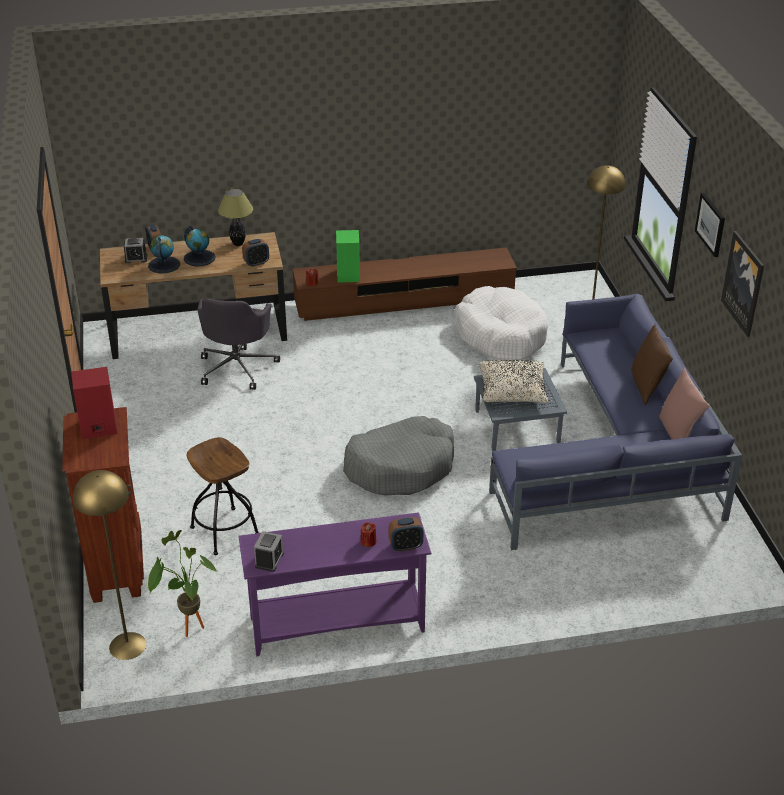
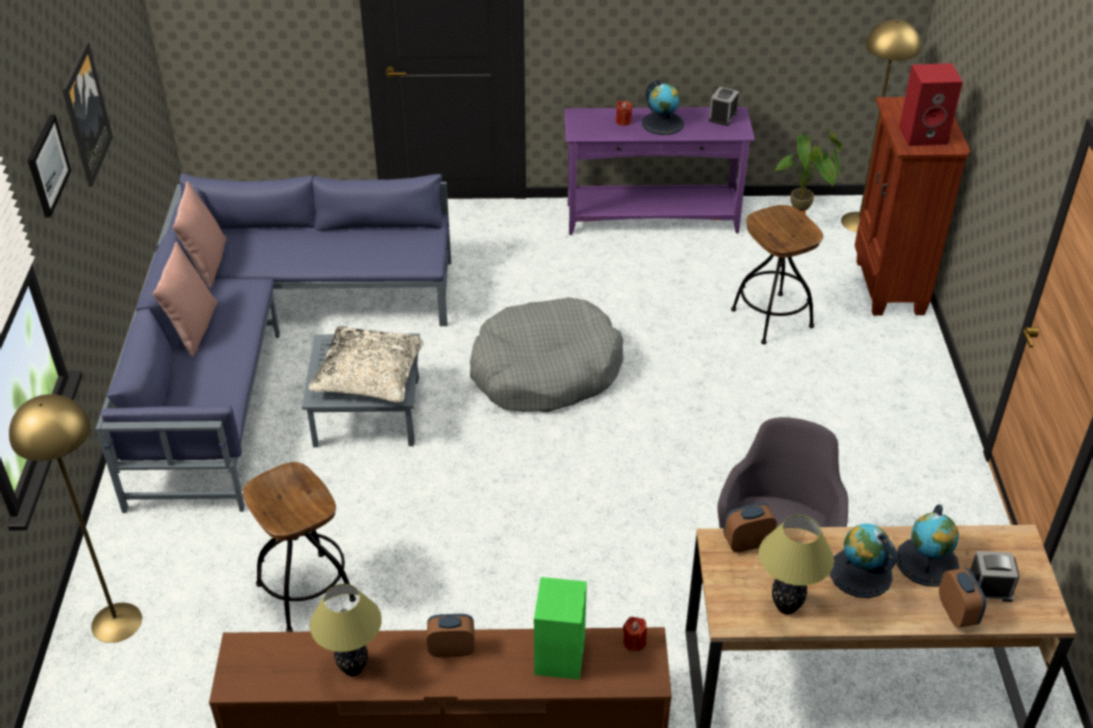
camera: 170 degrees left, 5 degrees up
(329, 544) = (662, 123): none -> globe
(405, 546) = (587, 114): alarm clock -> alarm clock (452, 649)
(446, 262) = (353, 668): none -> table lamp
(500, 335) = (305, 591): white dog bed -> brown stool
(646, 387) = (193, 329): brown pillow -> pink pillow

